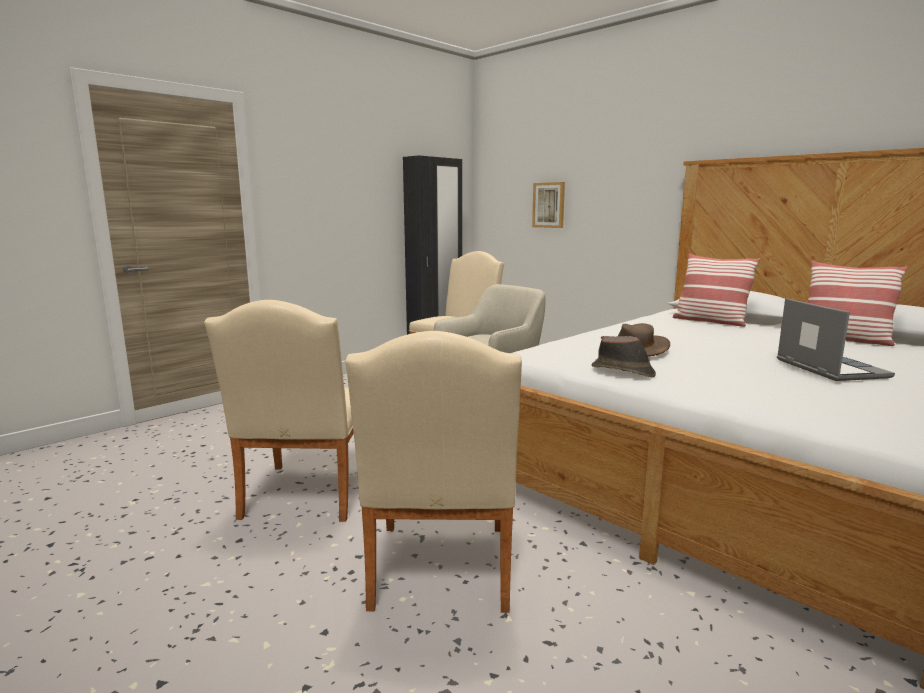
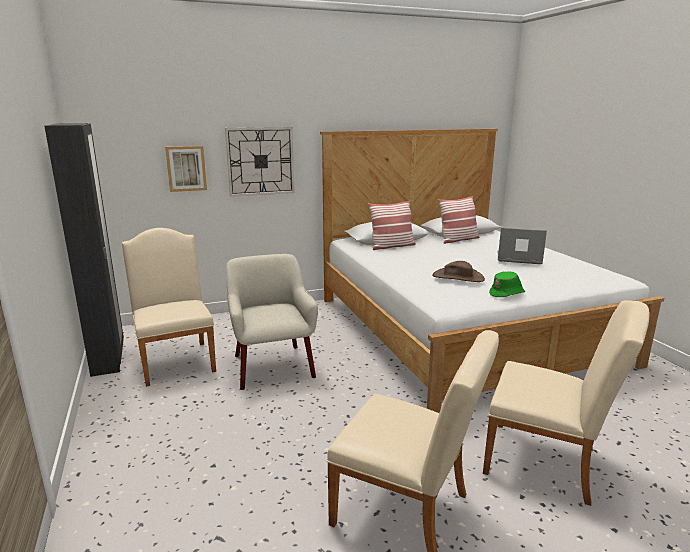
camera: 65 degrees left, 5 degrees up
(616, 200) = (260, 161): none -> wall clock
(623, 371) = (507, 294): brown hat -> green hat

